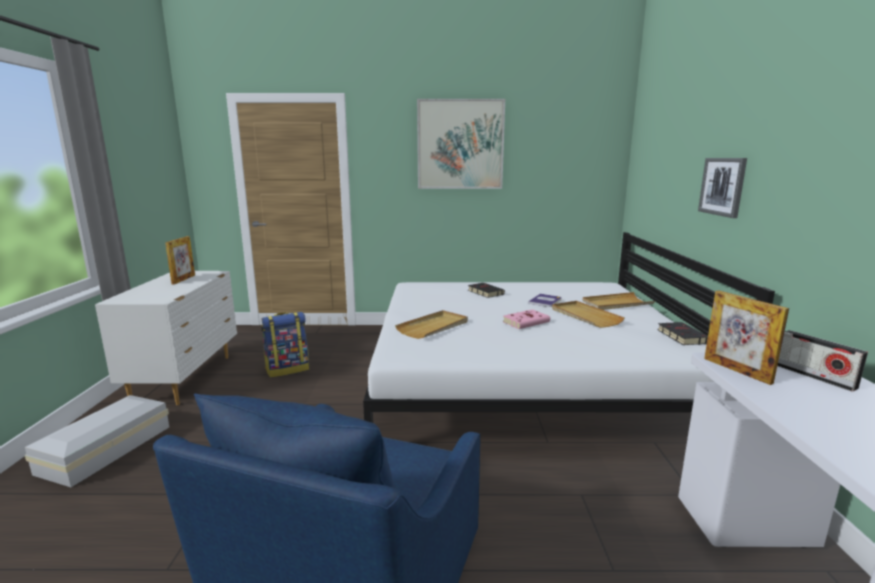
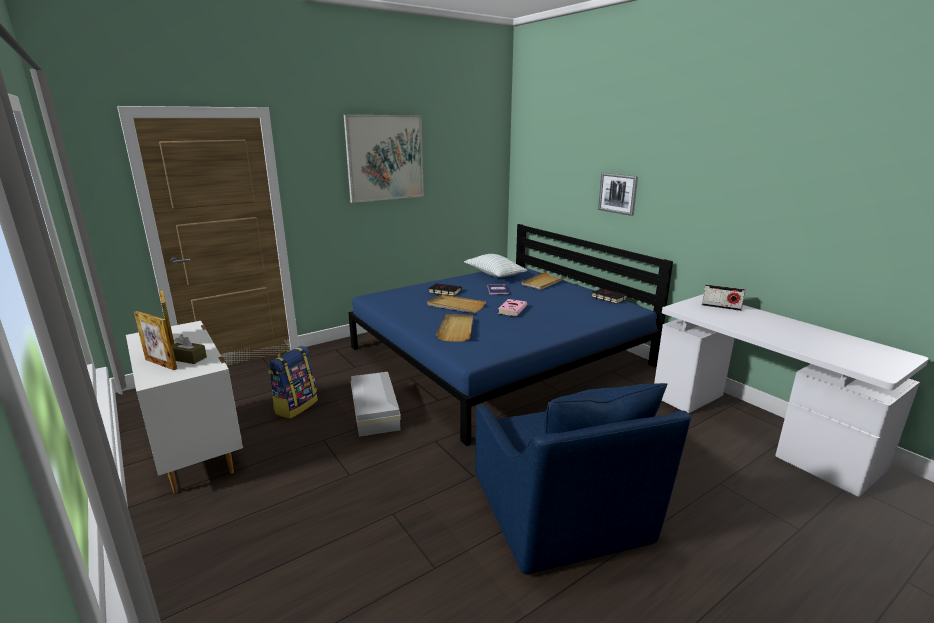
camera: 35 degrees left, 5 degrees up
(103, 450) = (223, 535): white storage box -> white storage box (374, 412)
(164, 292) = (188, 358): none -> brown tissue box
(524, 381) = (499, 356): white bed -> blue bed
(569, 287) = (494, 274): none -> pillow
(585, 316) = (541, 296): beige tray -> beige tray (455, 306)
(736, 370) = (692, 312): picture frame -> picture frame (161, 364)

